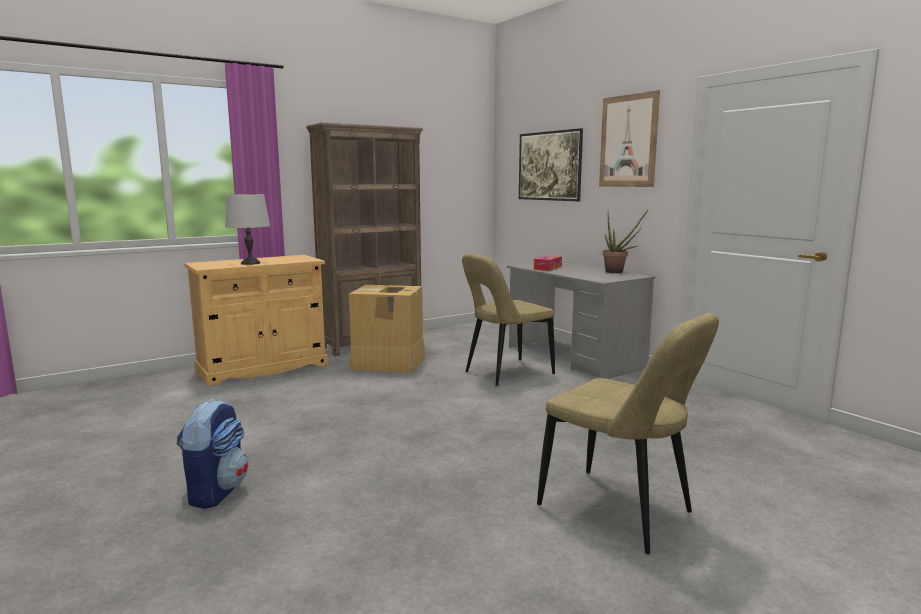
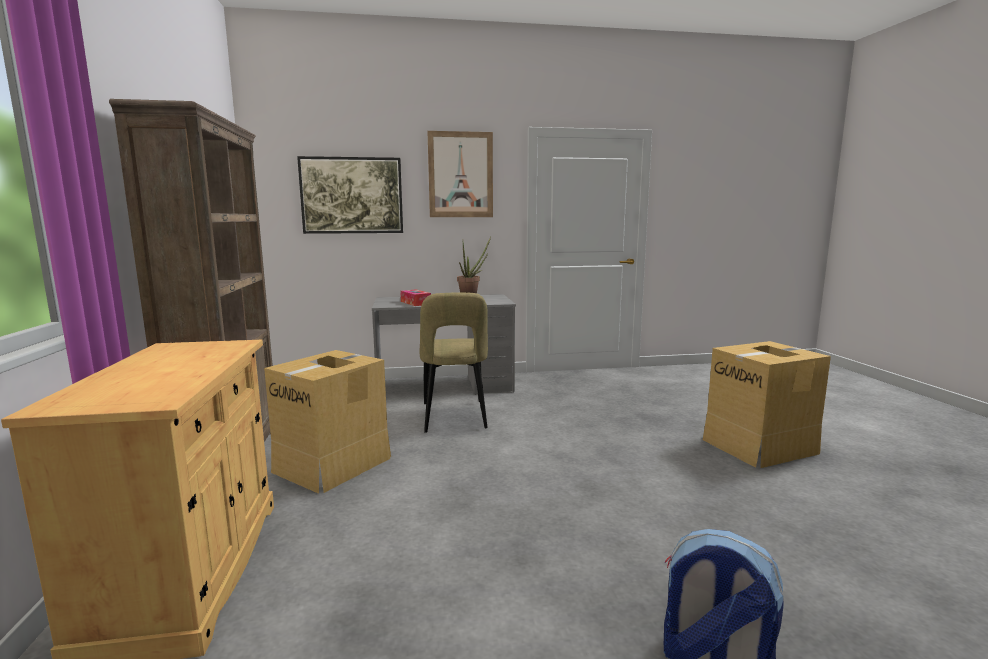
camera: 65 degrees left, 0 degrees up
(251, 263) = (185, 372): grey table lamp -> none
(620, 512) = (760, 446): beige chair -> cardboard box

